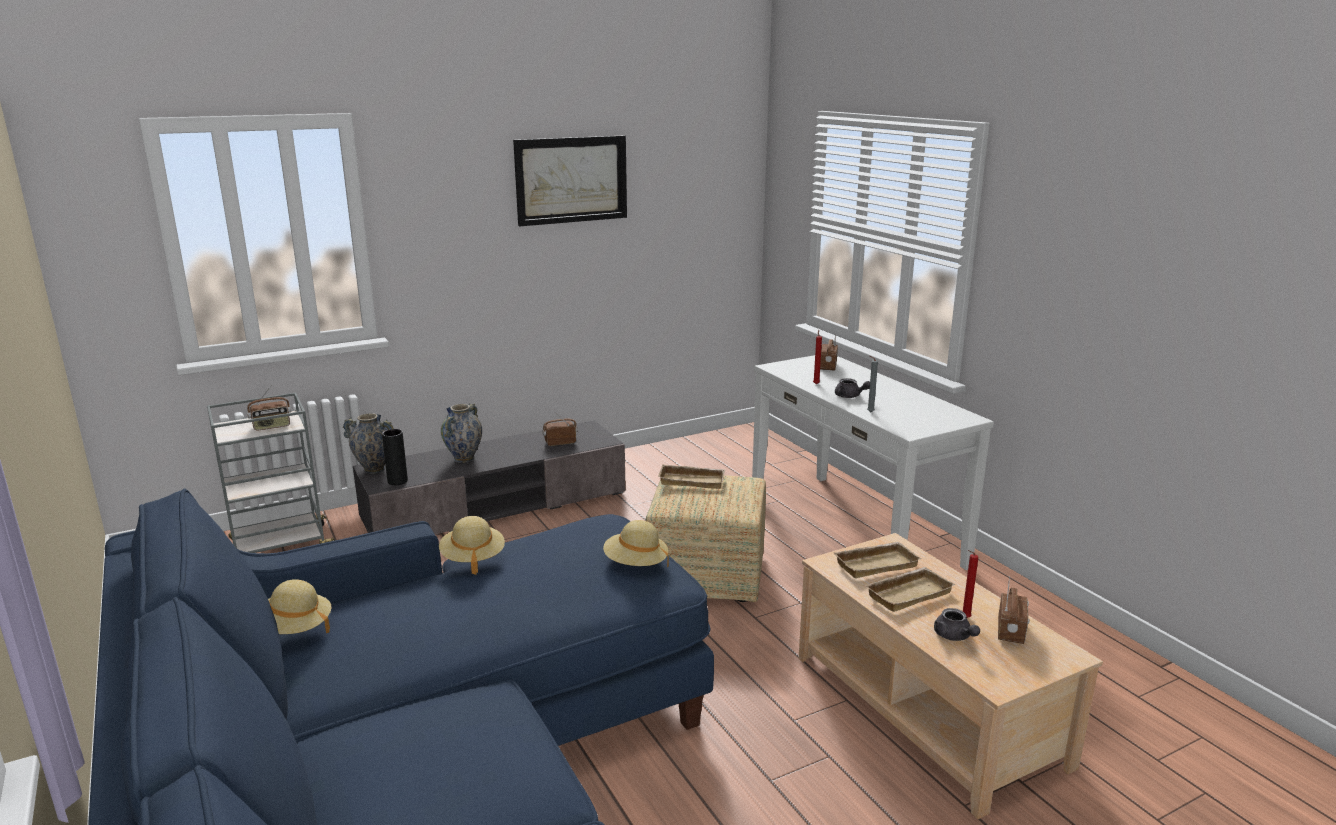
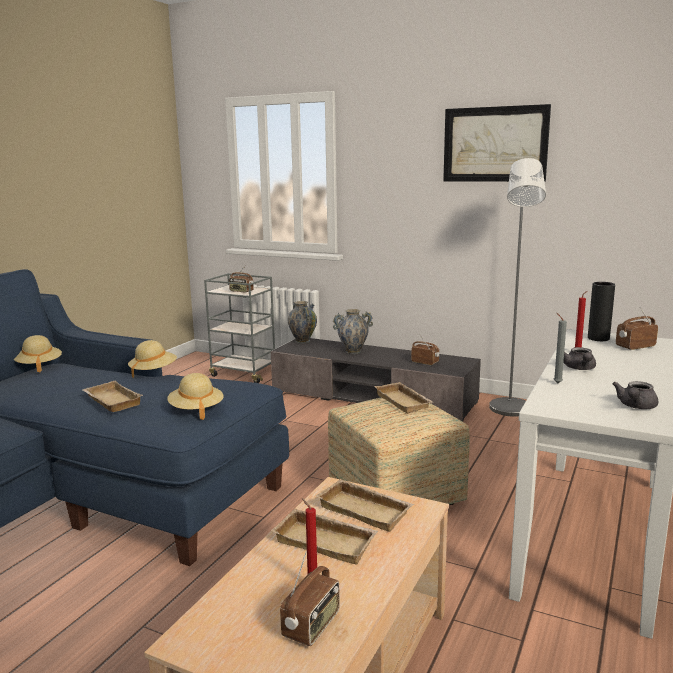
camera: 55 degrees right, 5 degrees down
(397, 481) = (297, 350): black vase -> black vase (598, 338)
(545, 602) = (110, 401): none -> beige tray
(636, 465) = (511, 411): none -> grey floor lamp
(954, 636) = (265, 589): grey teapot -> grey teapot (635, 406)
(1011, 632) = (312, 626): radio -> radio turned 45 degrees counterclockwise

